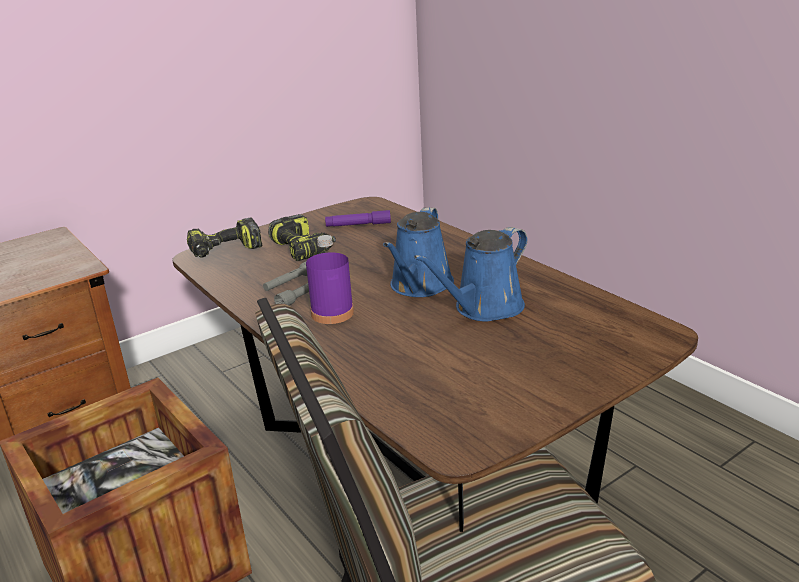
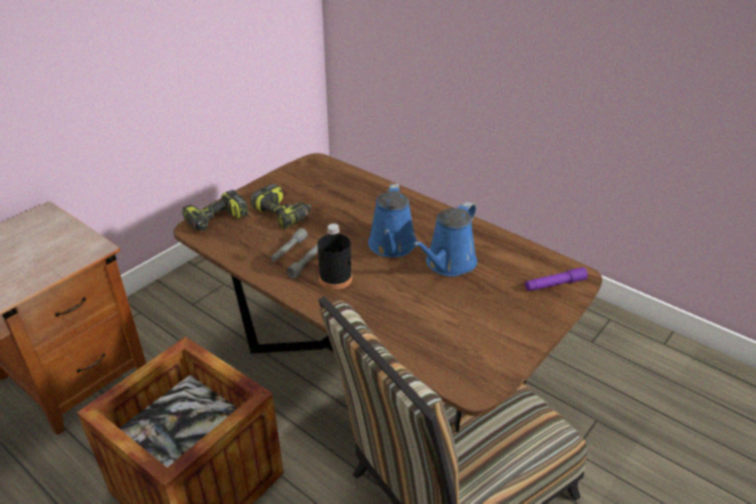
camera: 15 degrees left, 10 degrees up
(332, 313) = (335, 278): purple bottle -> black bottle
(358, 225) = (317, 185): purple flashlight -> purple flashlight (555, 284)

